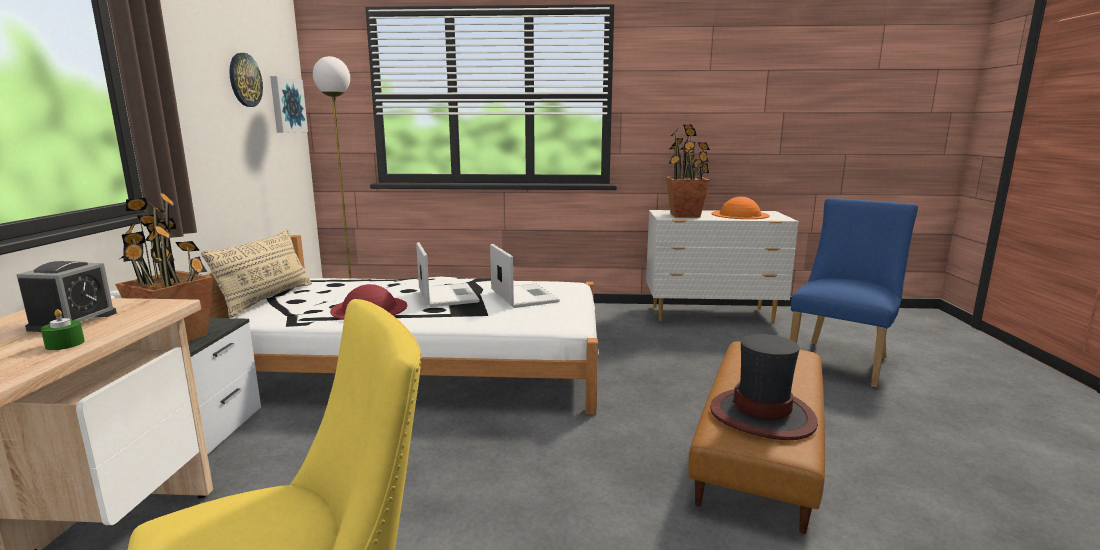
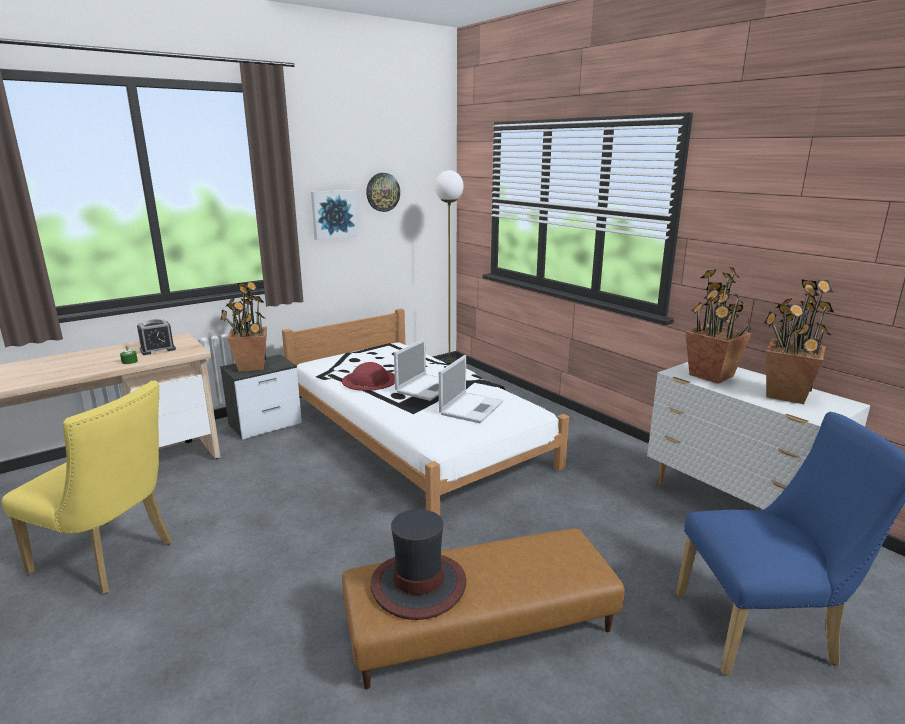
camera: 50 degrees right, 5 degrees up
(267, 299) = (346, 353): beige pillow -> none
(287, 105) = (430, 205): picture -> picture (333, 214)
(739, 214) = (785, 395): orange hat -> potted plant

